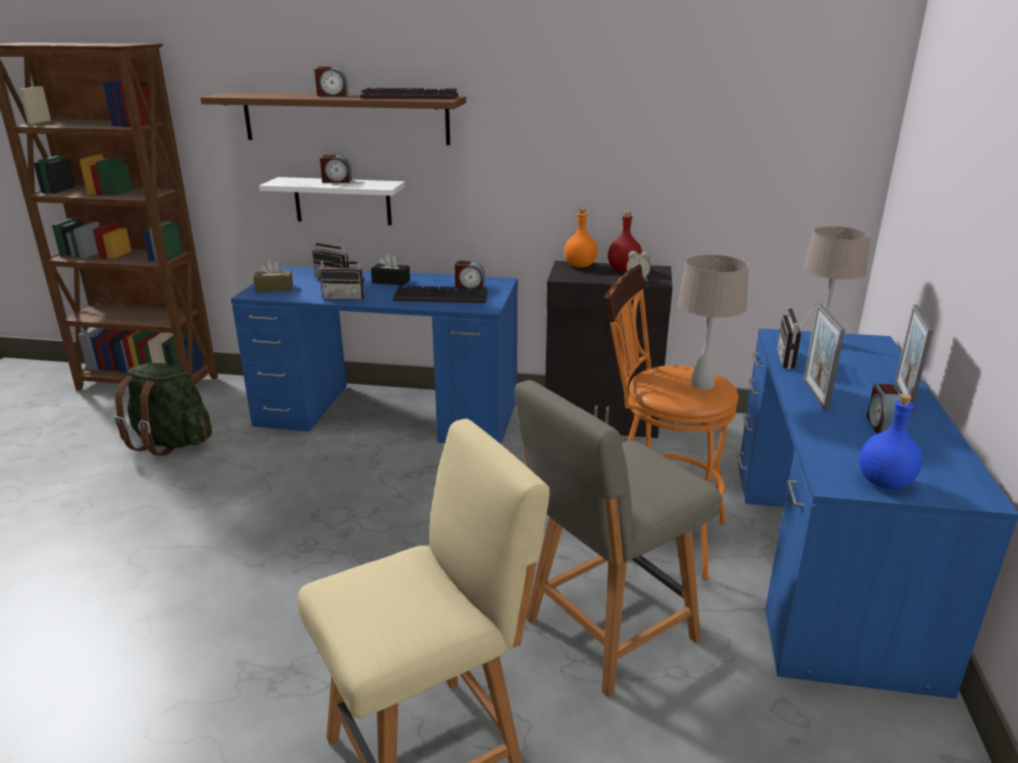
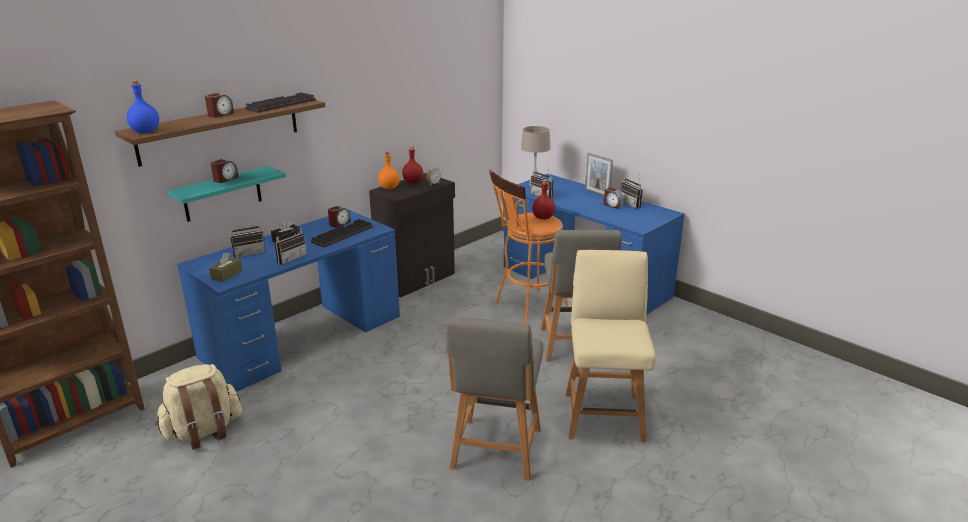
camera: 55 degrees left, 0 degrees up
(171, 442) = (203, 432): green backpack -> beige backpack
(247, 666) = (496, 451): none -> grey chair
(342, 201) = (222, 194): white shelf -> turquoise shelf
(703, 384) = (543, 217): beige table lamp -> red bottle
(815, 395) = (577, 204): picture frame -> none
(883, 482) = (648, 221): blue bottle -> blue bottle (145, 132)
(932, 442) = (633, 204): none -> radio

